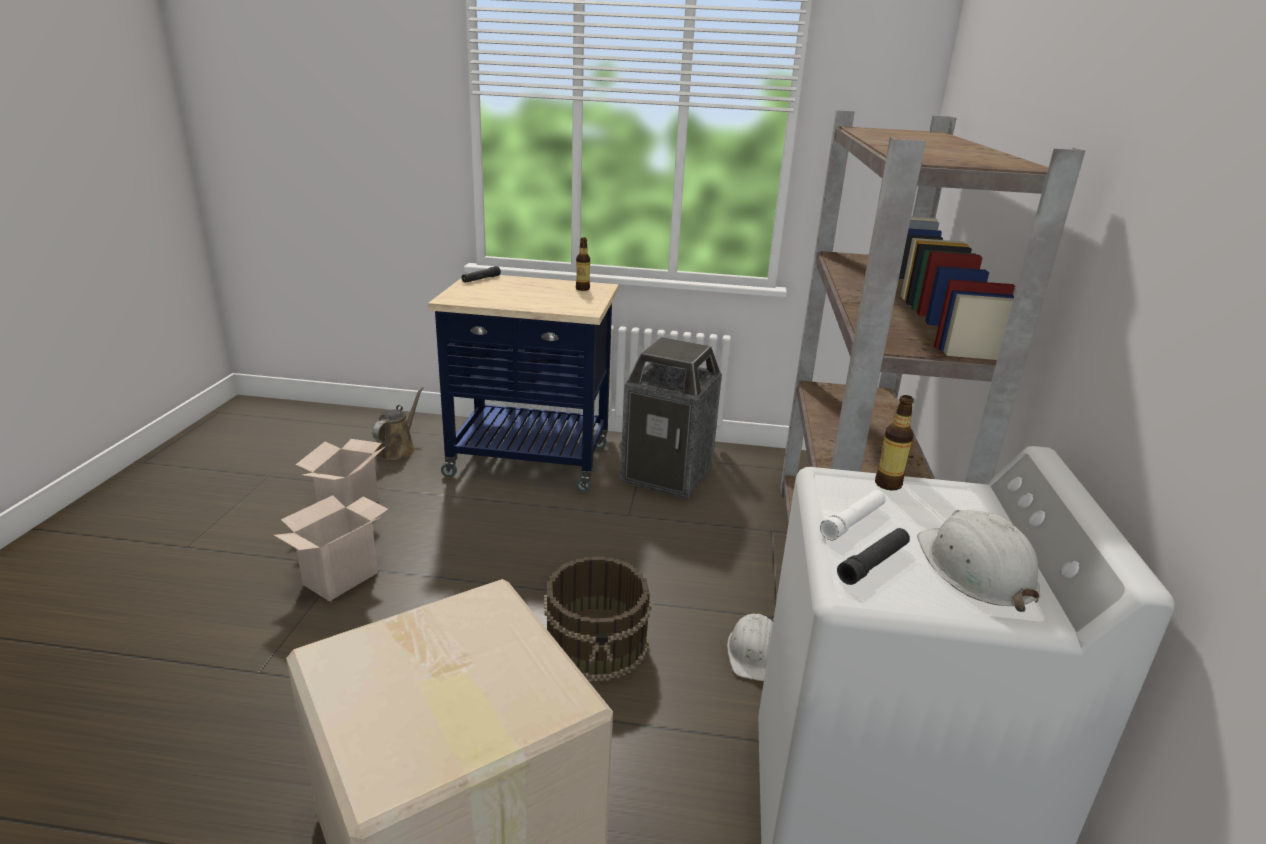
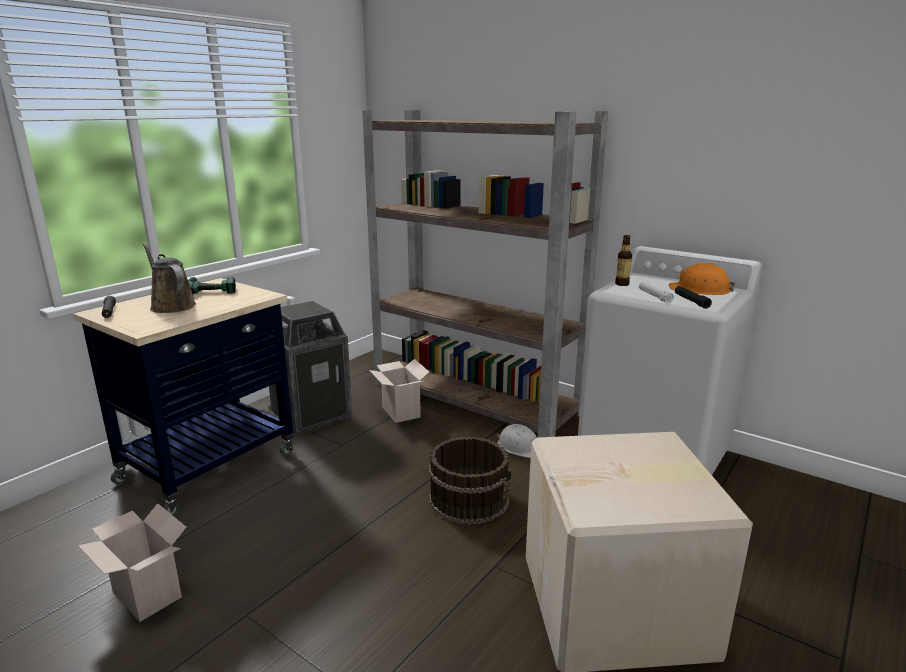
camera: 60 degrees left, 5 degrees down
(341, 577) = (264, 619): cardboard box -> cardboard box (399, 412)
(398, 449) = (68, 538): brown watering can -> brown watering can (171, 305)
(582, 289) = (211, 288): bottle -> power drill
(975, 569) = (700, 290): white hard hat -> orange hard hat

